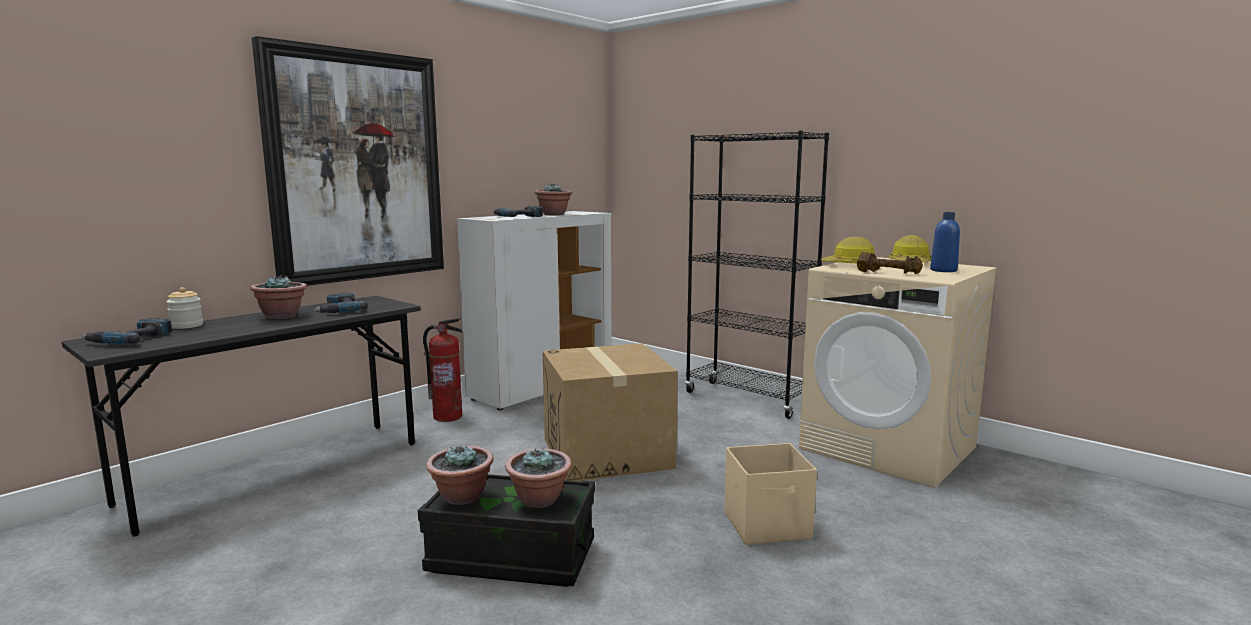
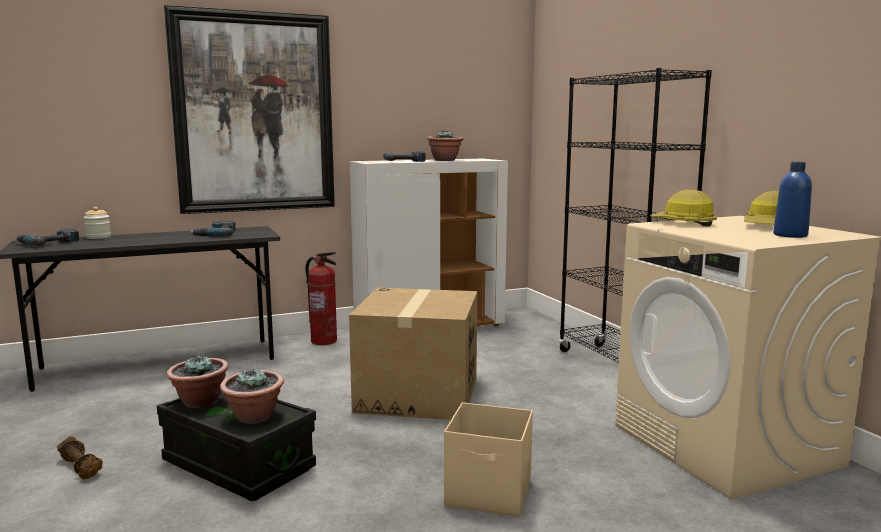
camera: 25 degrees right, 0 degrees up
(282, 316) = (168, 236): potted plant -> none
(888, 273) = (705, 233): brown dumbbell -> brown dumbbell (81, 467)

